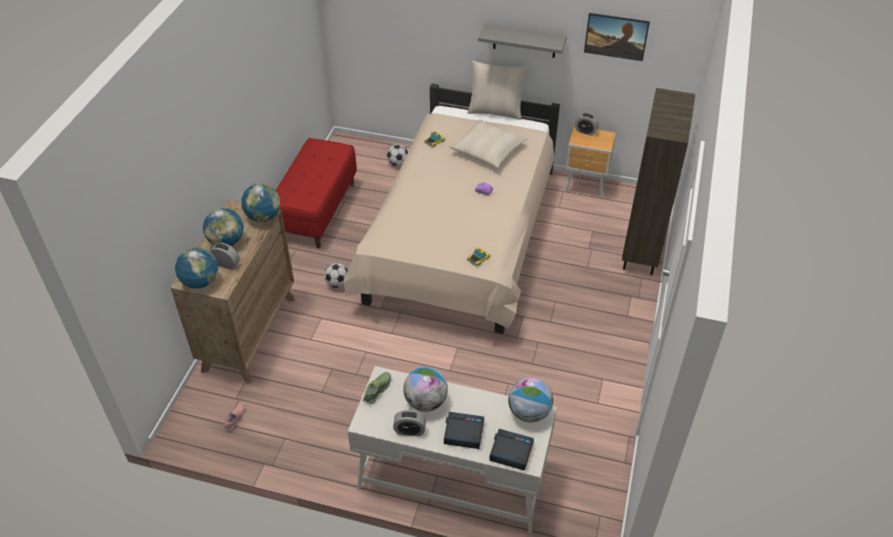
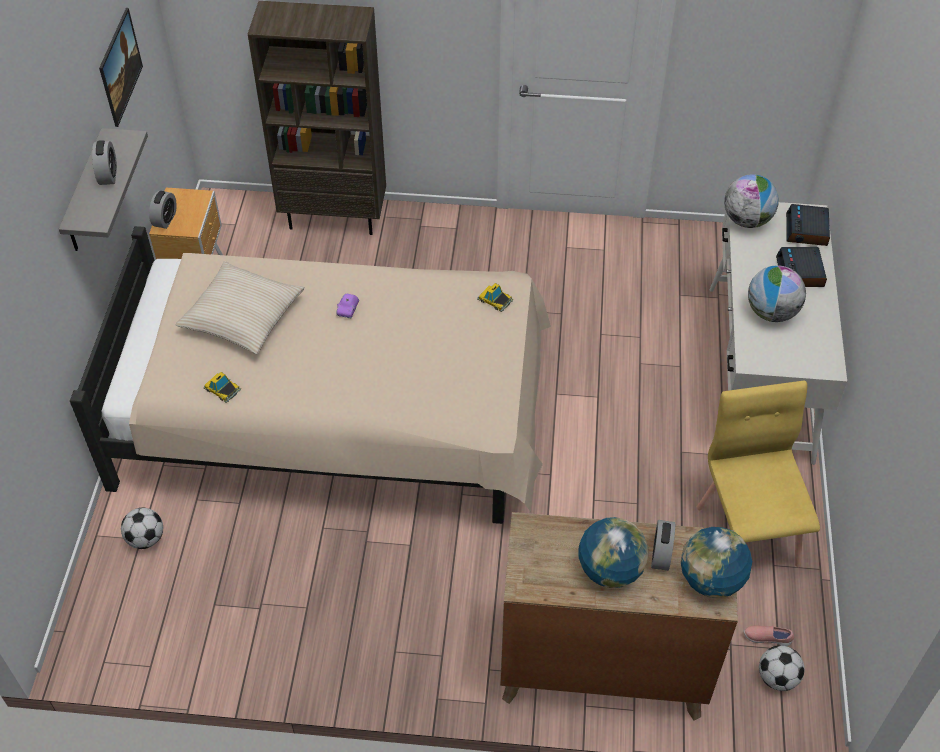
camera: 100 degrees left, 5 degrees up
(263, 216) = (535, 533): globe -> none
(312, 430) = (748, 534): none -> yellow chair
(317, 210) = (289, 643): red bench -> none
(337, 283) = (465, 567): football -> football (777, 677)
(377, 390) = (773, 362): shoe -> none
(410, 430) = (819, 321): alarm clock -> alarm clock (108, 175)
(495, 111) = (127, 321): beige pillow -> none

